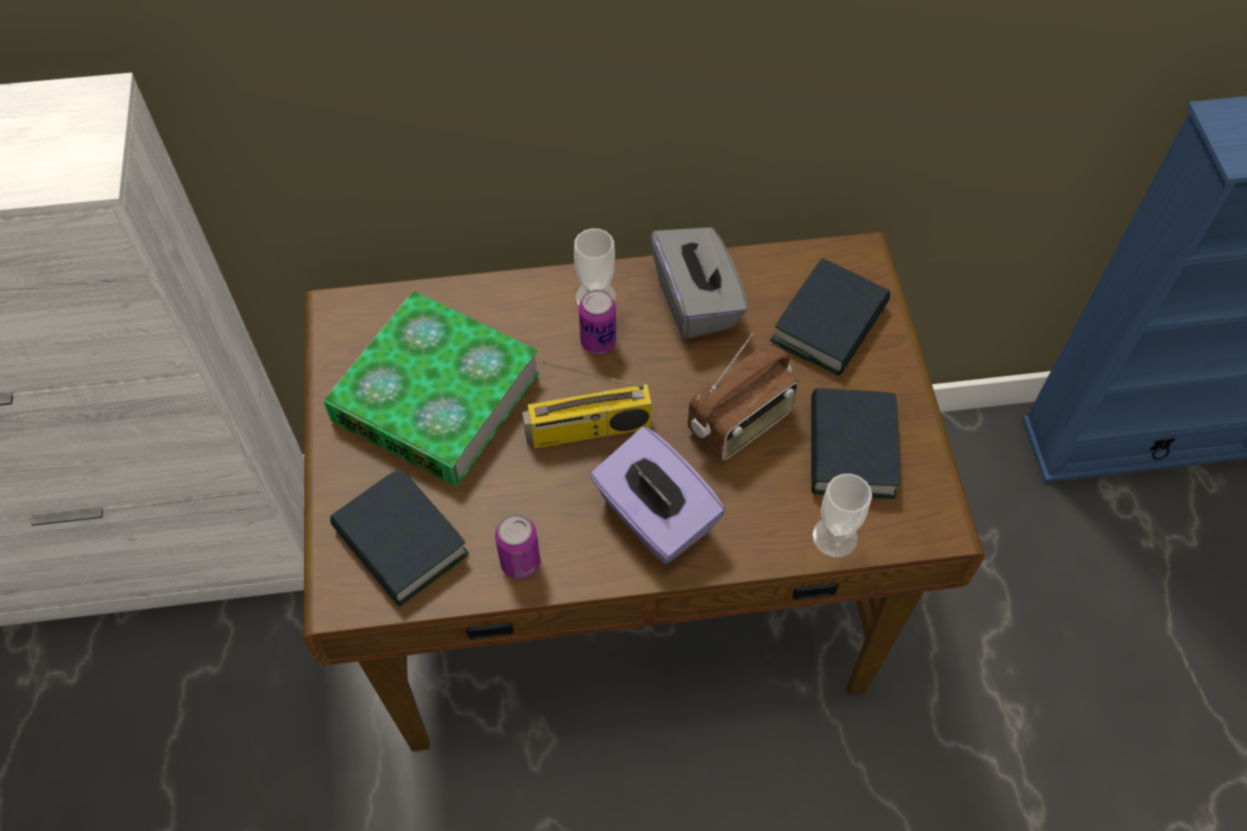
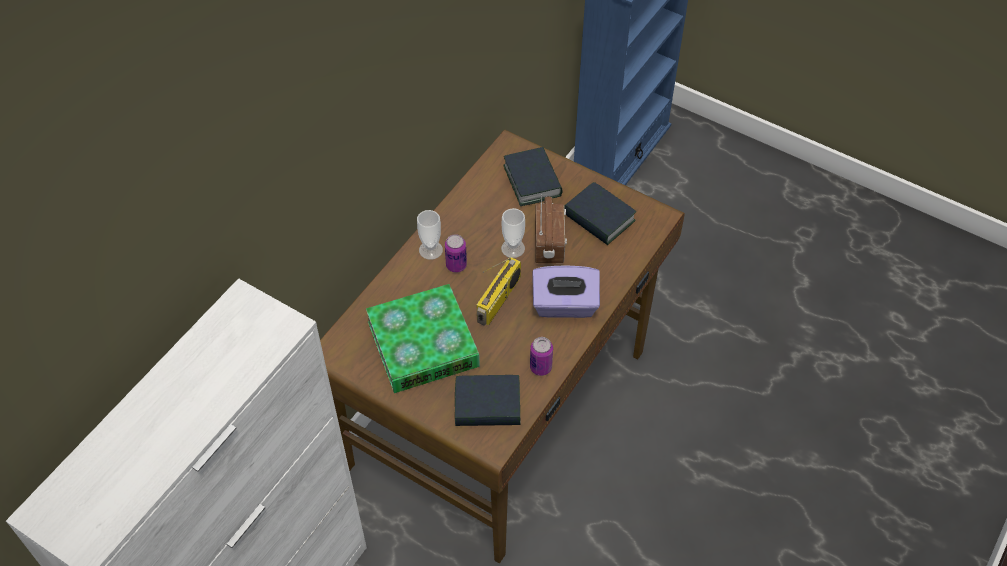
camera: 50 degrees left, 5 degrees down
(696, 301) = (472, 216): grey tissue box -> none
(834, 537) = (633, 252): cup -> cup (513, 248)

